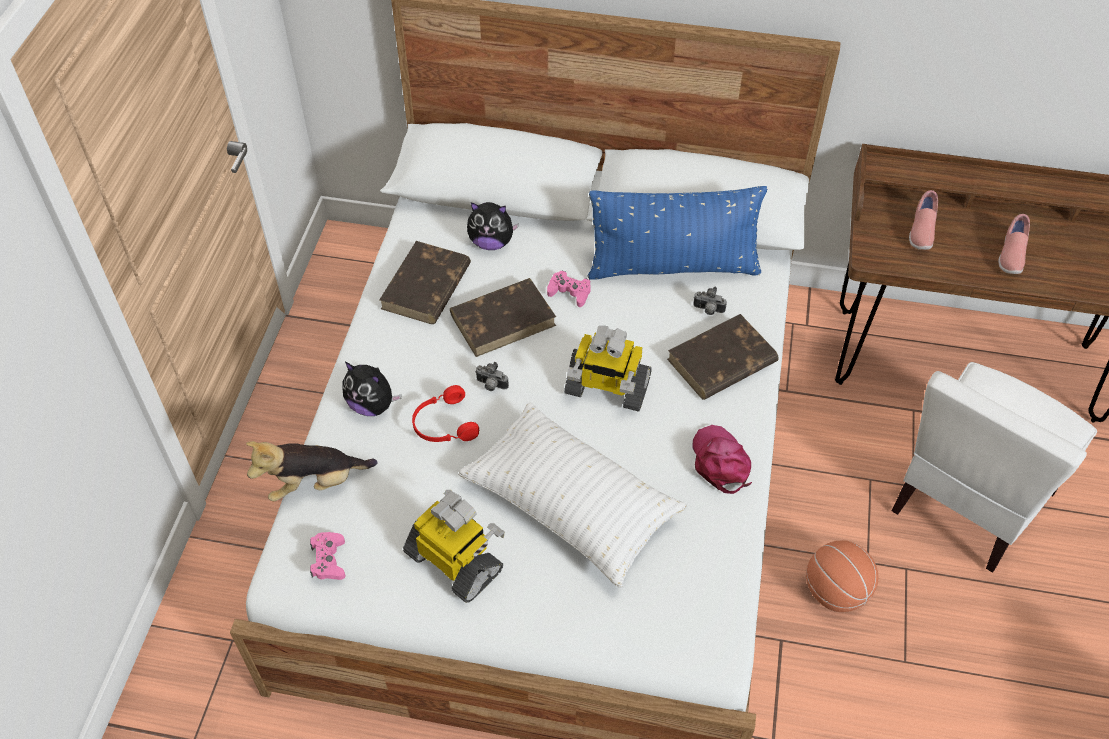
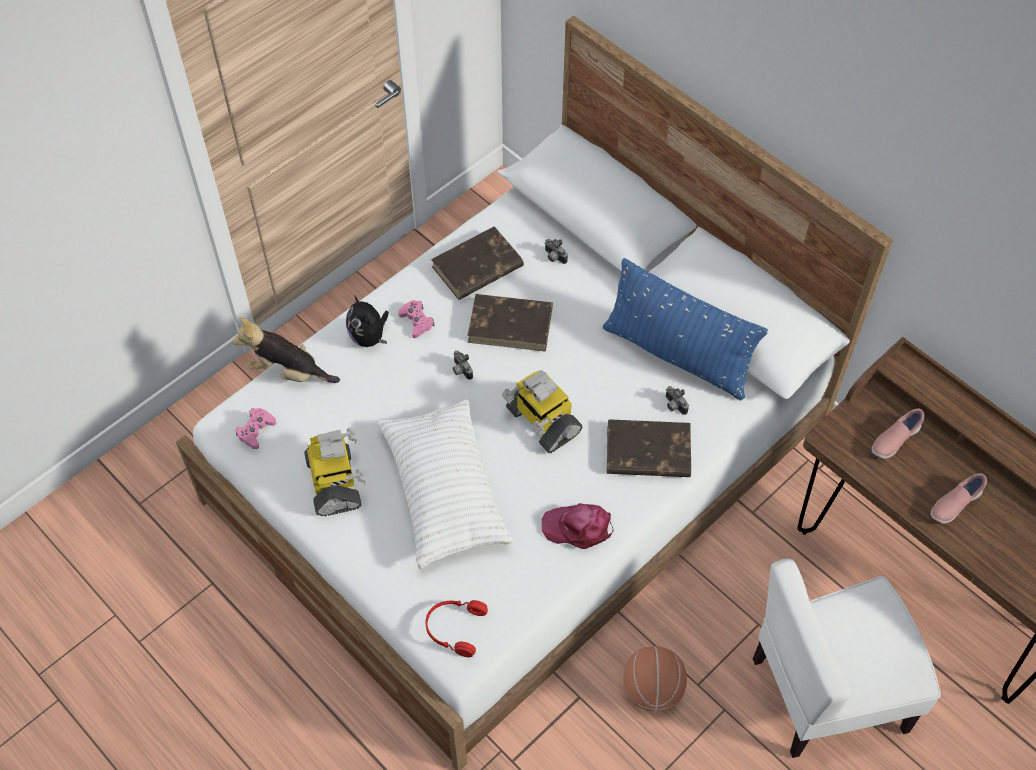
camera: 35 degrees right, 5 degrees up
(443, 424) = (403, 380): red headphones -> red headphones (454, 628)
(491, 242) = (554, 257): plush toy -> camera
(569, 292) = (579, 330): pink game controller -> pink game controller (416, 321)
(721, 462) = (578, 527): pink cap -> pink cap turned 105 degrees counterclockwise

